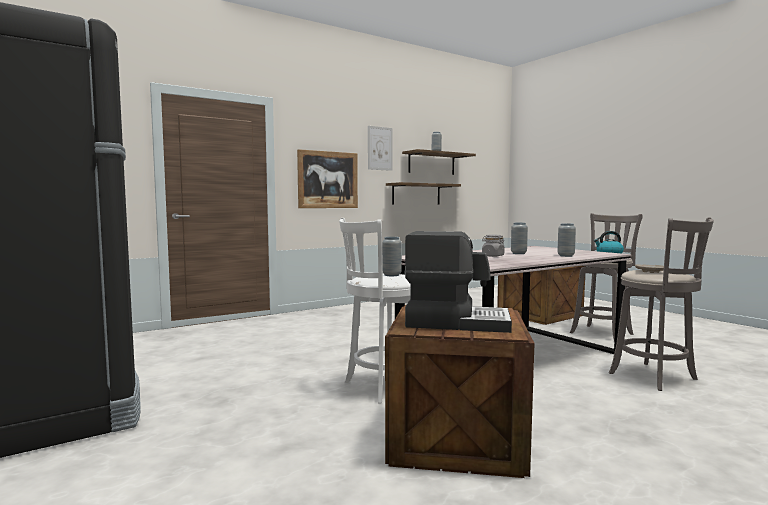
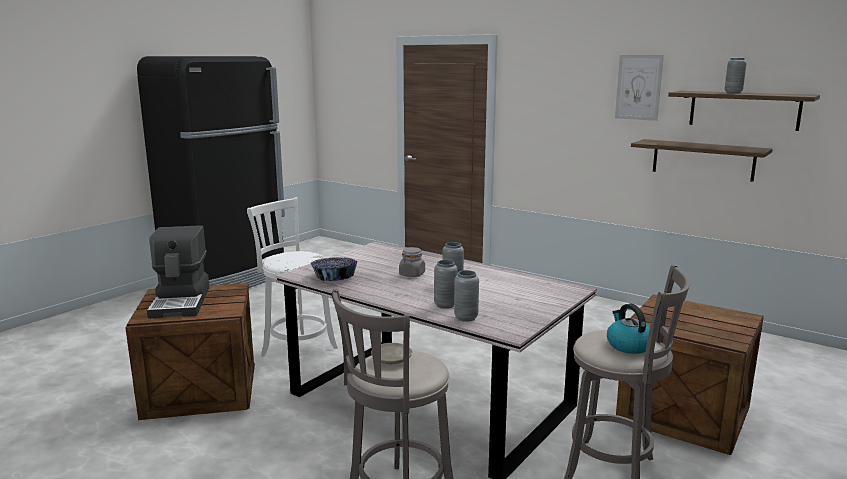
camera: 70 degrees right, 10 degrees up
(328, 180) = (555, 130): picture -> none
(391, 275) = (298, 258): grey vase -> grey vase (466, 318)
(492, 263) = (334, 277): none -> bowl

